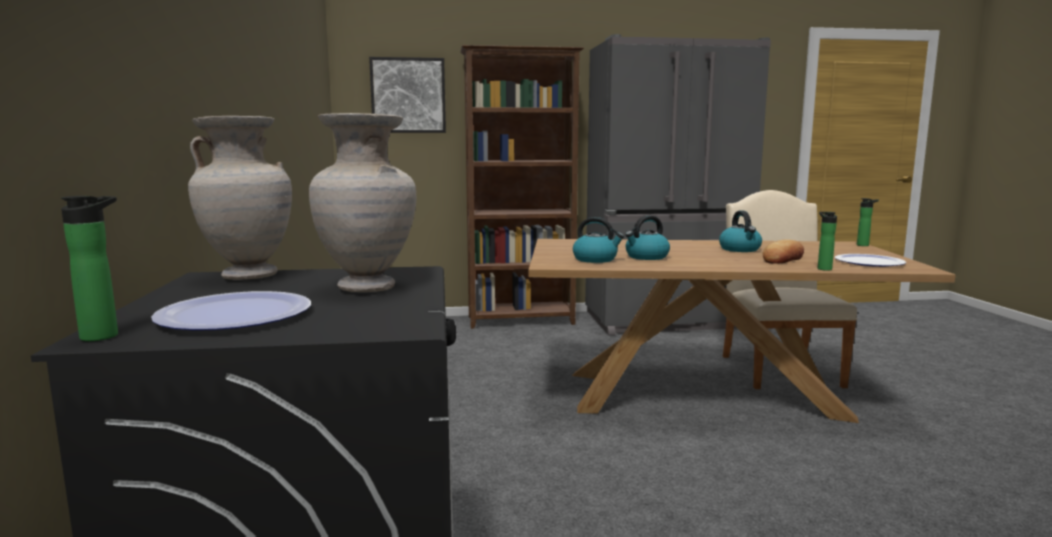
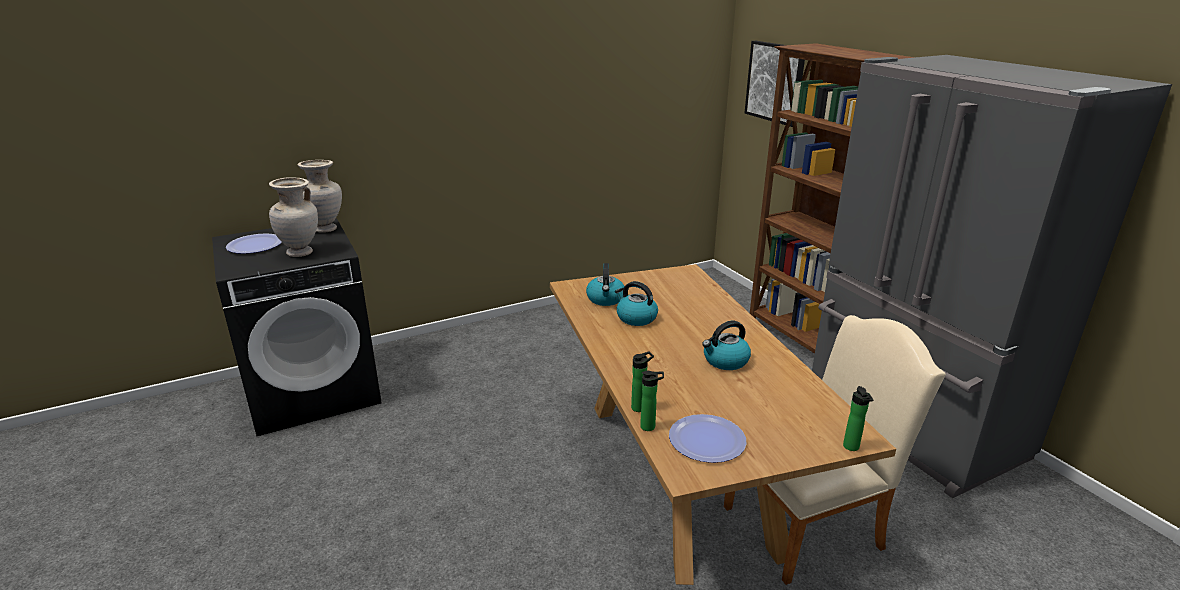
camera: 70 degrees right, 15 degrees up
(104, 335) = (231, 237): bottle -> bottle (650, 427)
(783, 258) = (686, 386): bread -> none

